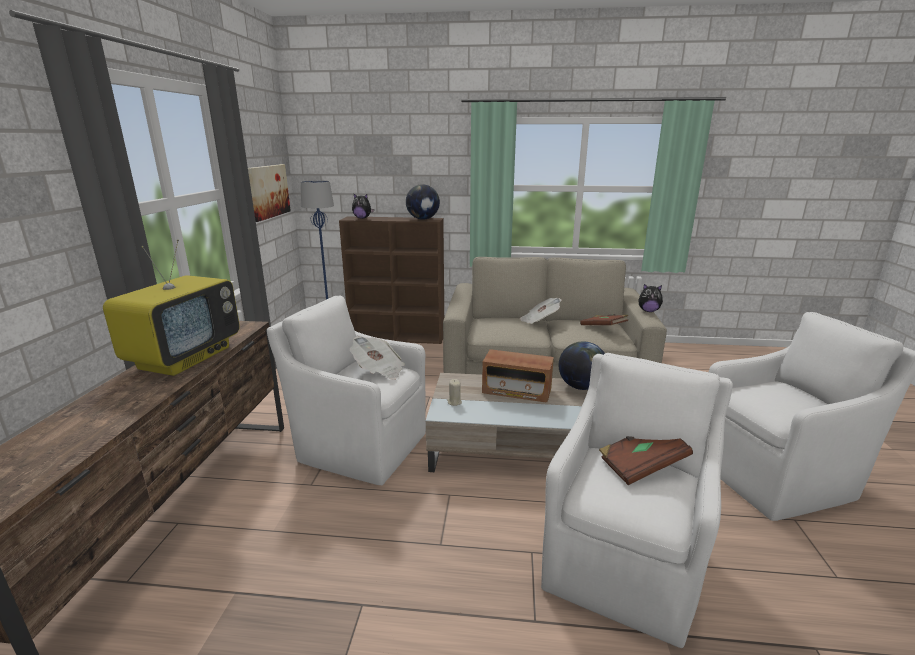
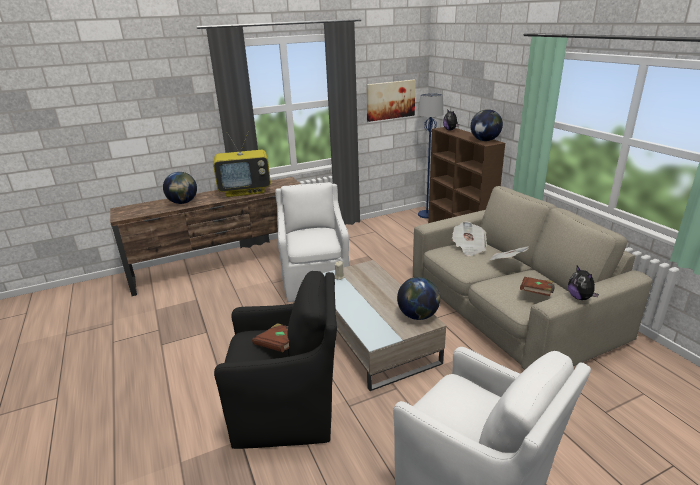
camera: 60 degrees right, 5 degrees up
(95, 420) = (183, 202): none -> globe
(379, 370) = (319, 237): newspaper -> newspaper (468, 247)
(516, 391) = (378, 293): radio -> none
(623, 562) = (289, 410): white armchair -> black armchair

